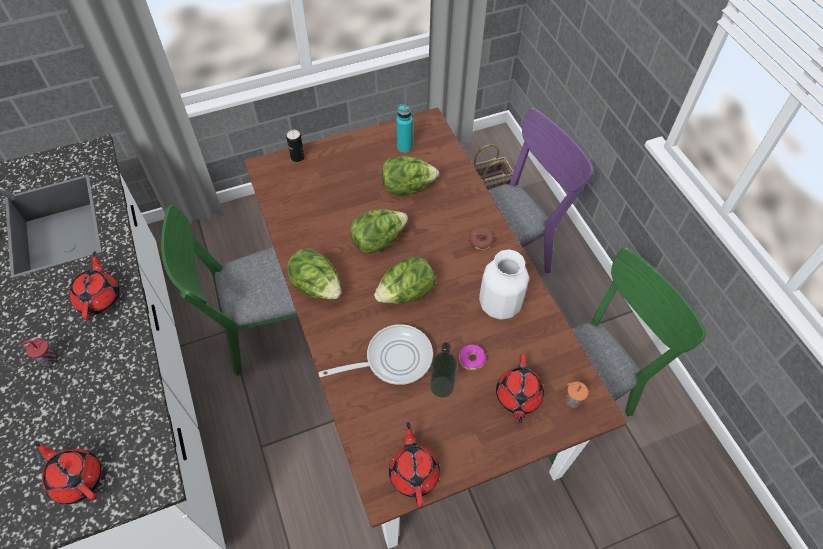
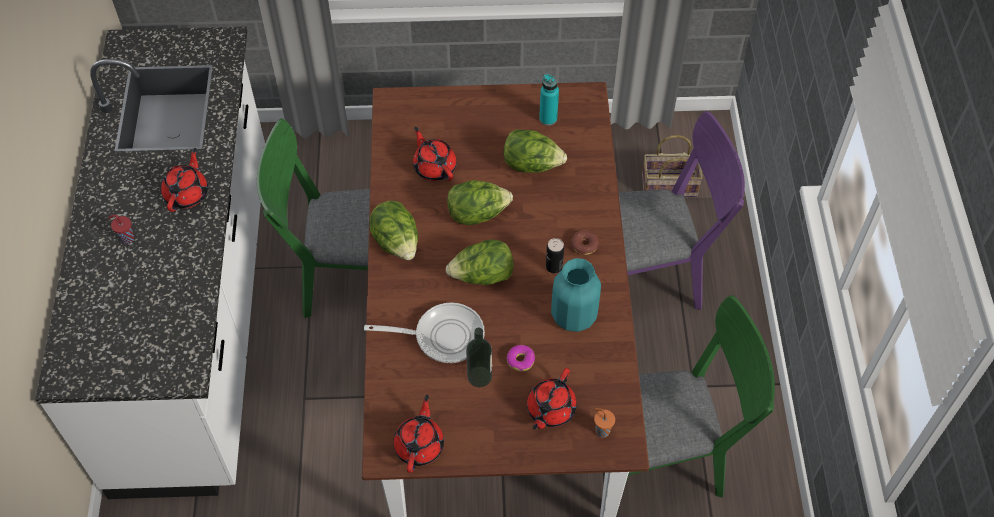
camera: 20 degrees right, 0 degrees up
(77, 478) = (123, 349): red teapot -> red teapot (434, 167)
(297, 157) = (429, 100): can -> can (554, 266)
(499, 304) = (574, 315): white vase -> turquoise vase

